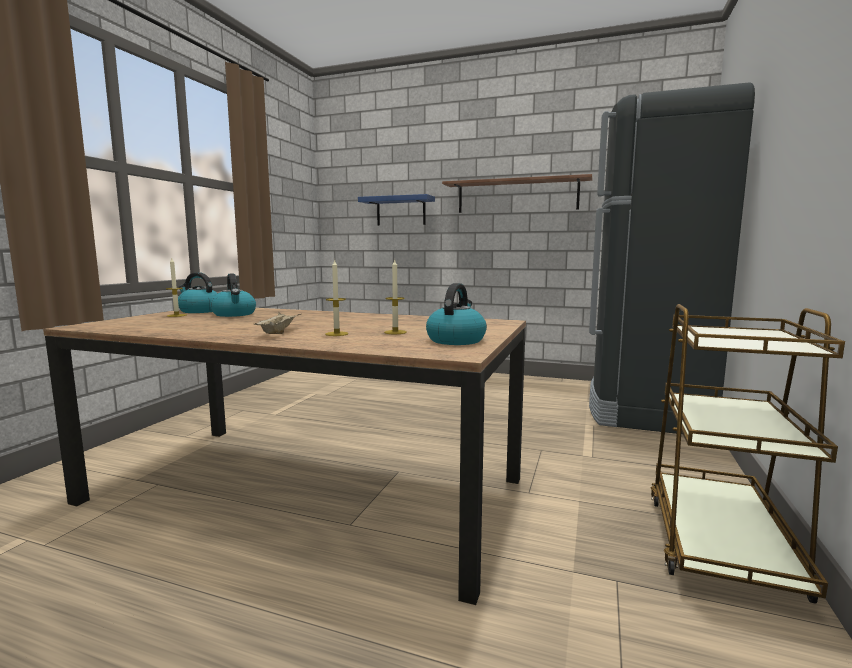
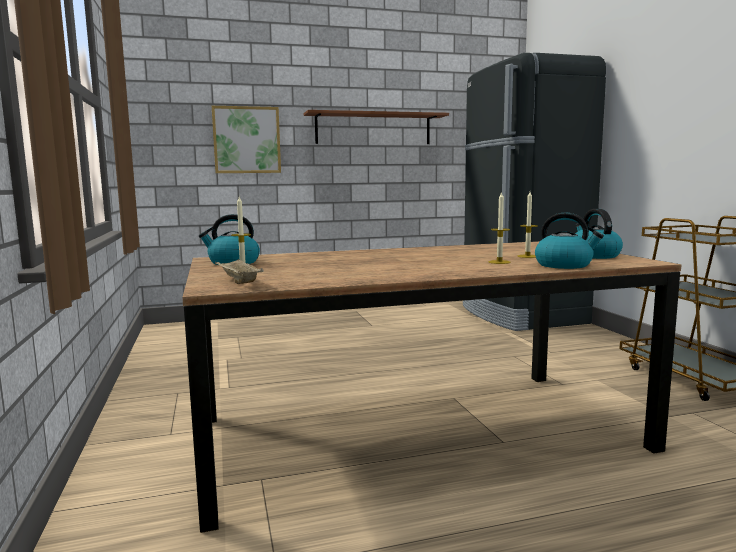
camera: 35 degrees left, 0 degrees up
(234, 314) = (298, 261): kettle -> kettle (564, 265)
(279, 332) = (451, 267): beige tray -> beige tray (238, 282)
(401, 211) = (246, 140): blue shelf -> picture

